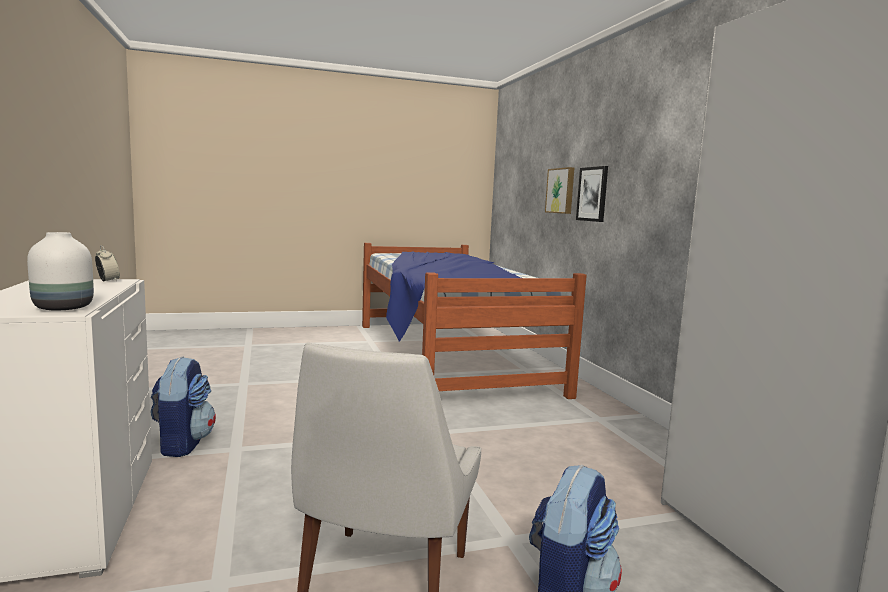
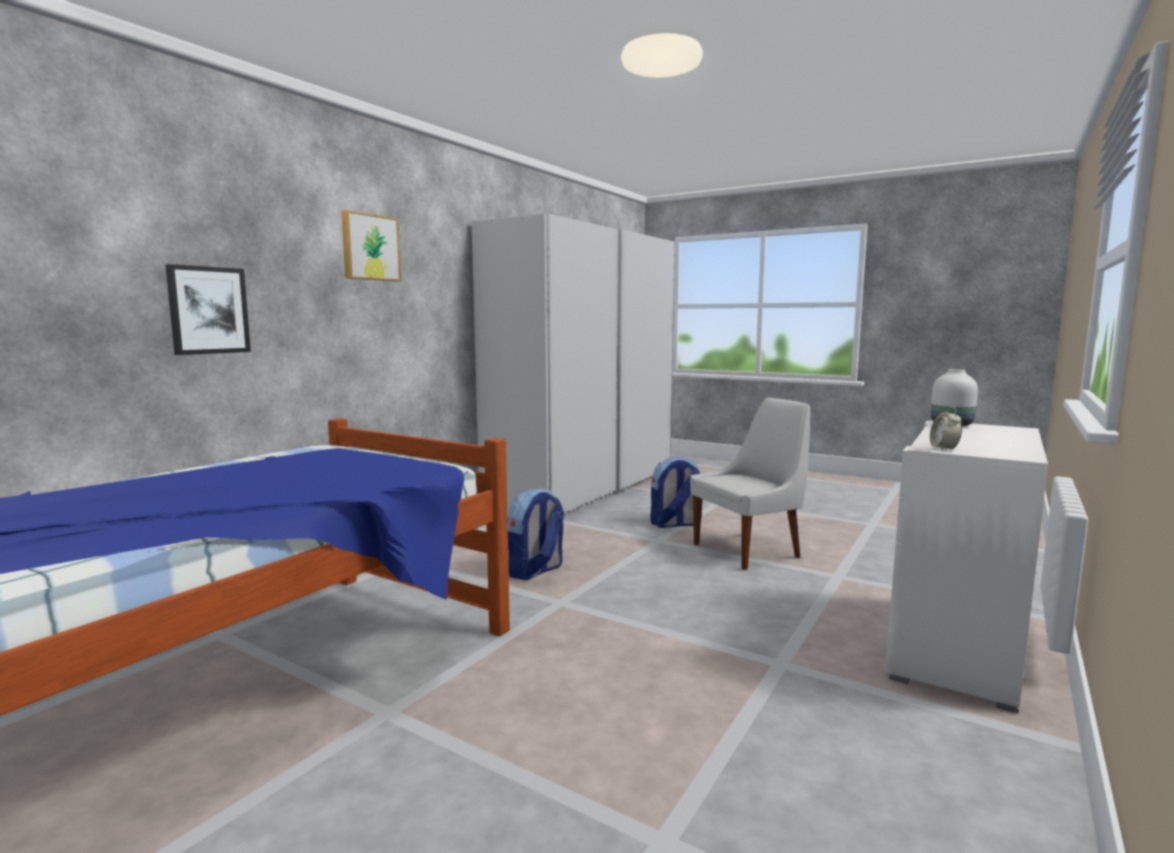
camera: 130 degrees left, 0 degrees up
(182, 444) = (843, 697): backpack -> backpack (535, 571)
(561, 190) = (86, 302): picture -> picture (370, 247)

